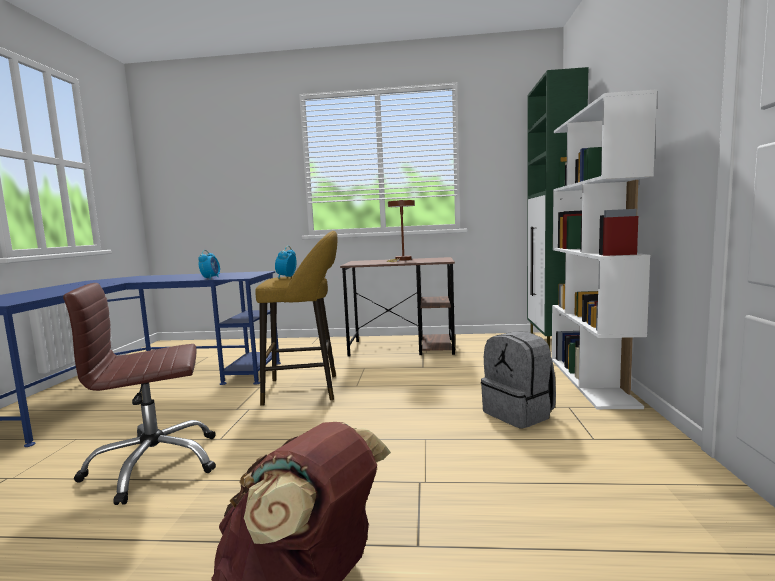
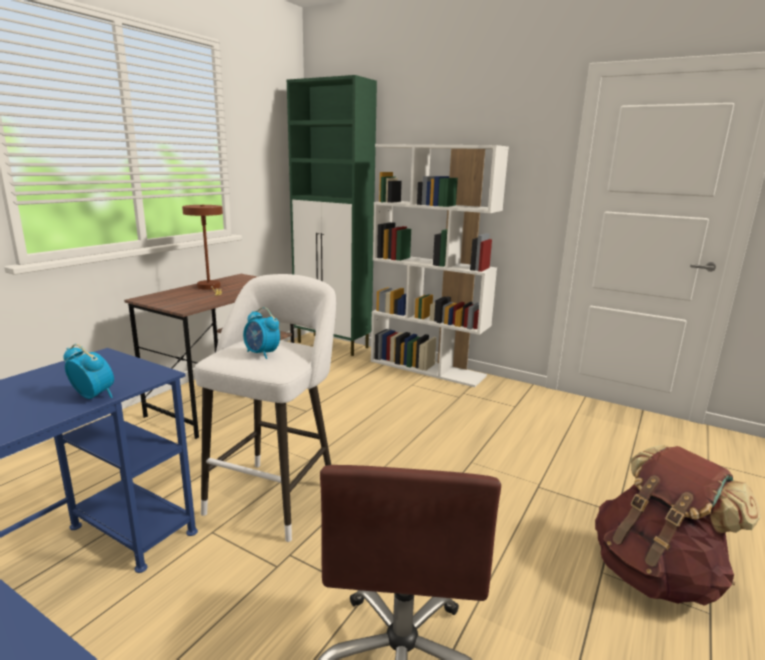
camera: 65 degrees left, 10 degrees up
(307, 389) = (275, 494): yellow stool -> white stool
(519, 414) = (458, 412): grey backpack -> none

